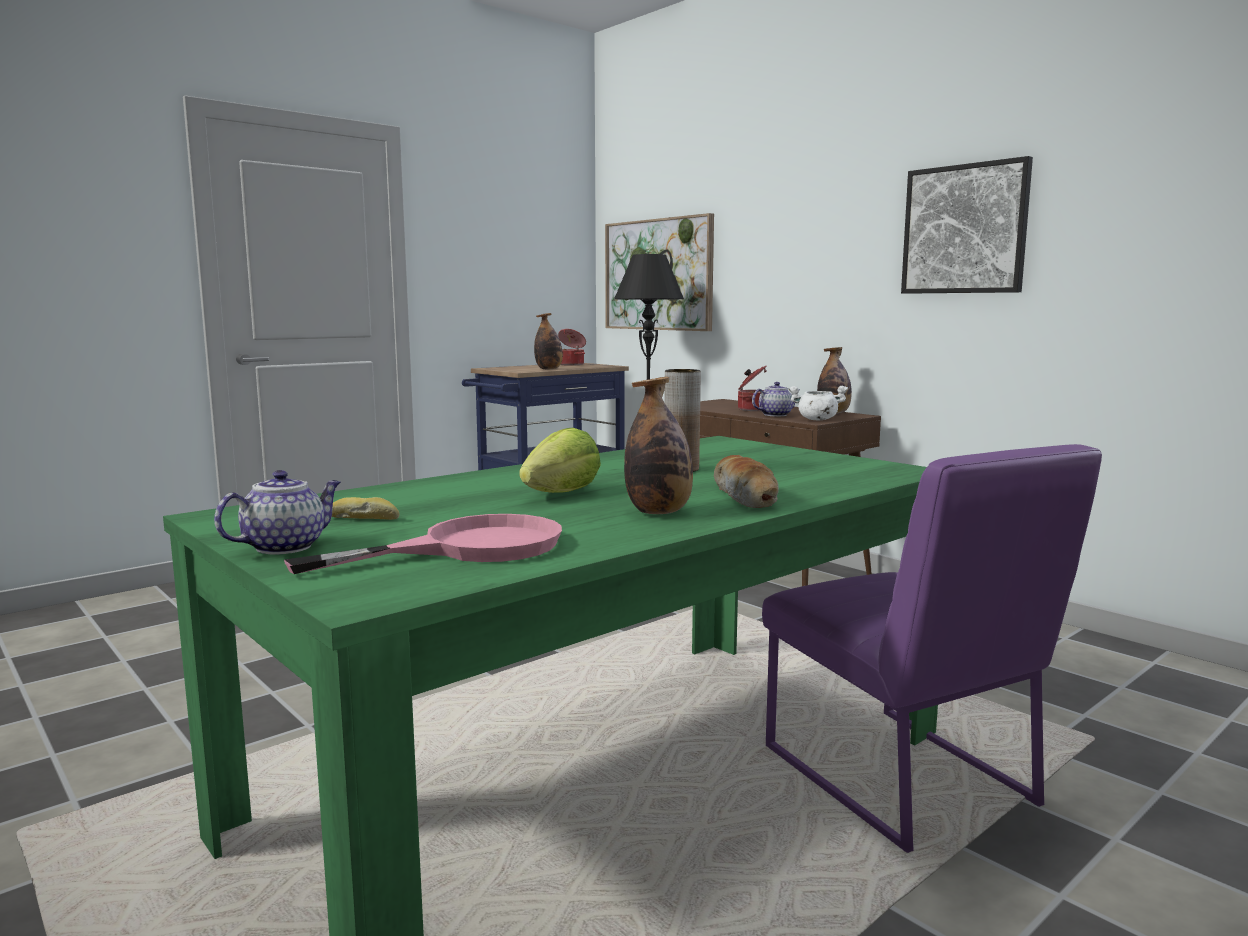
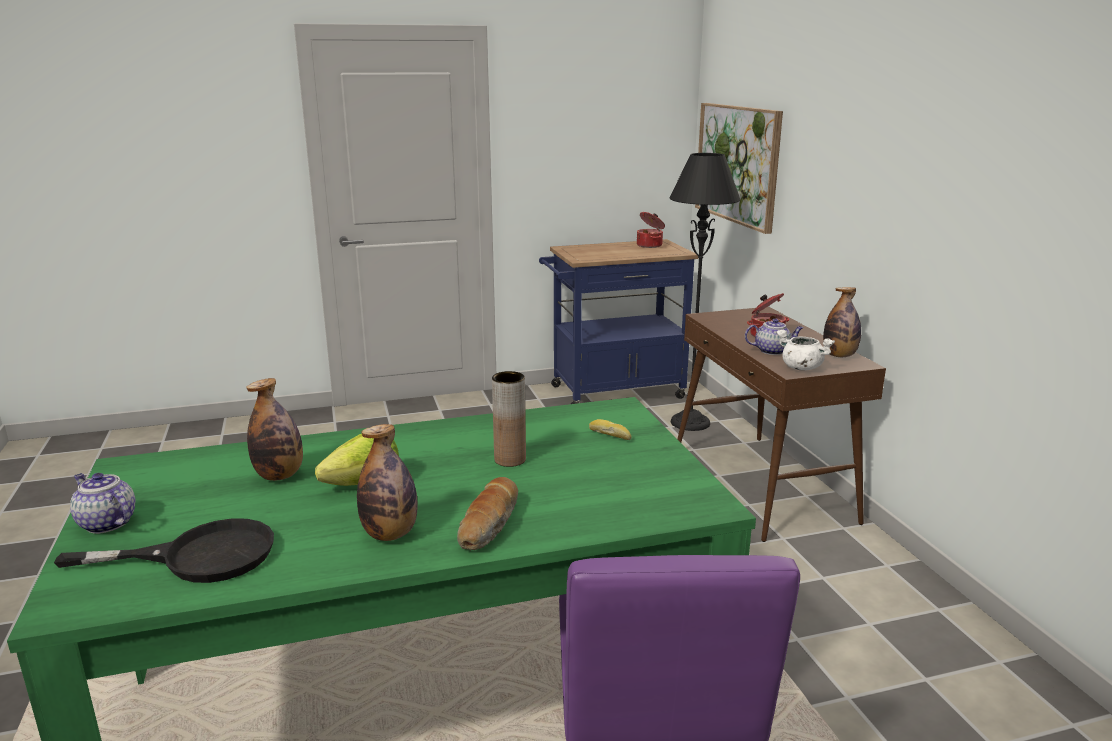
camera: 25 degrees right, 10 degrees up
(285, 546) = (106, 523): teapot -> teapot turned 120 degrees counterclockwise
(365, 518) = (194, 493): bread -> bread (610, 435)
(468, 548) = (199, 556): pink frying pan -> black frying pan
(549, 369) = (611, 256): bottle -> bottle (280, 475)
(965, 229) = (988, 184): picture -> none

